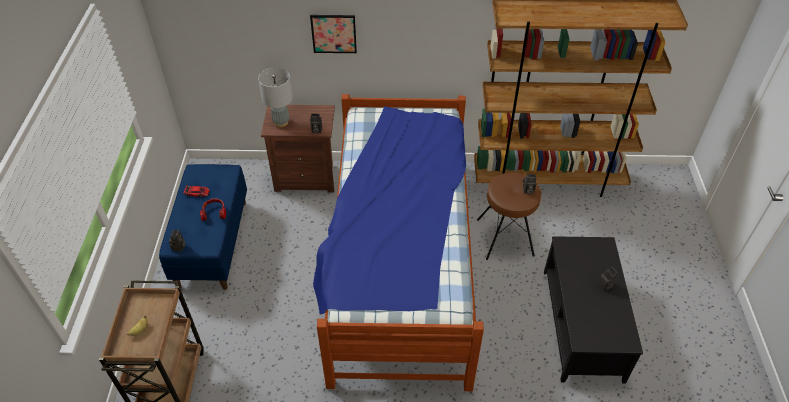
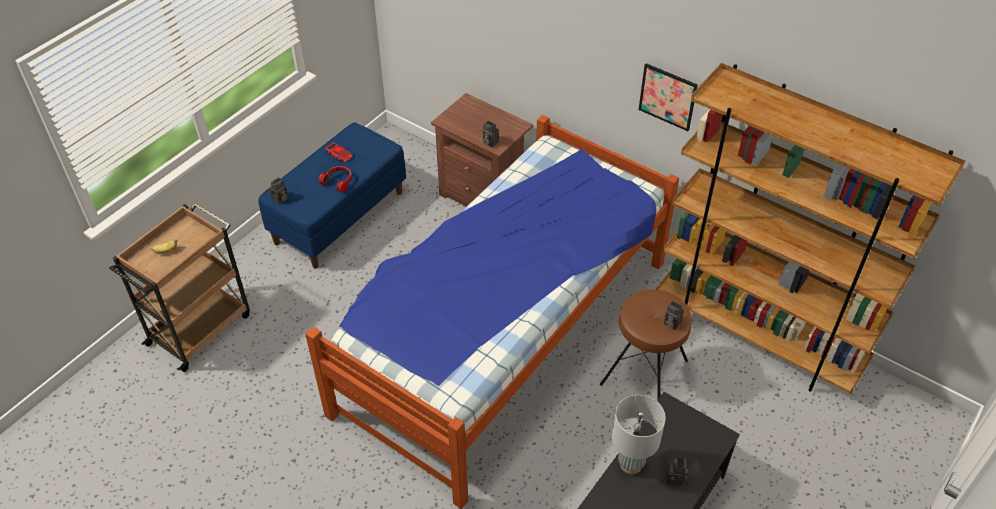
camera: 35 degrees right, 0 degrees up
(281, 122) = (462, 117): grey table lamp -> grey table lamp (631, 464)
(334, 33) = (543, 38): picture -> picture (667, 96)

